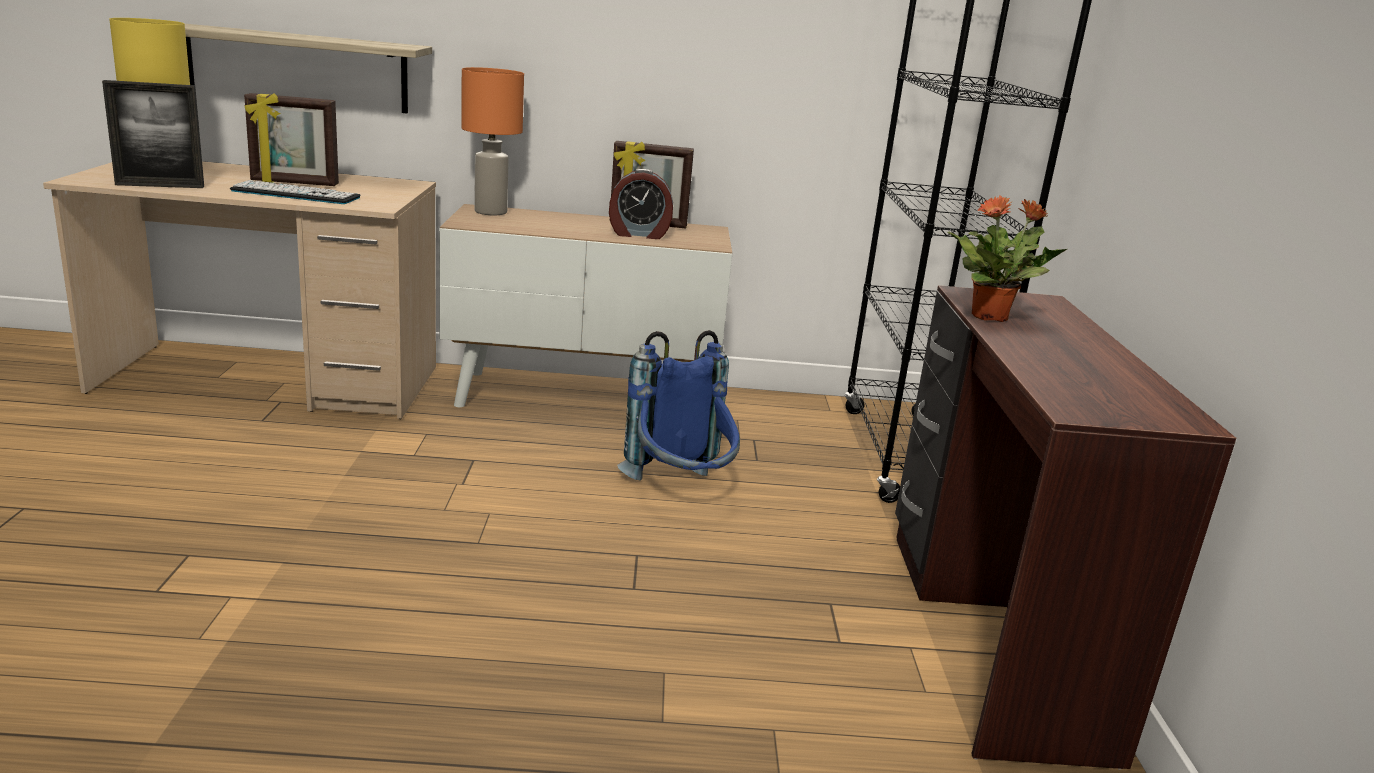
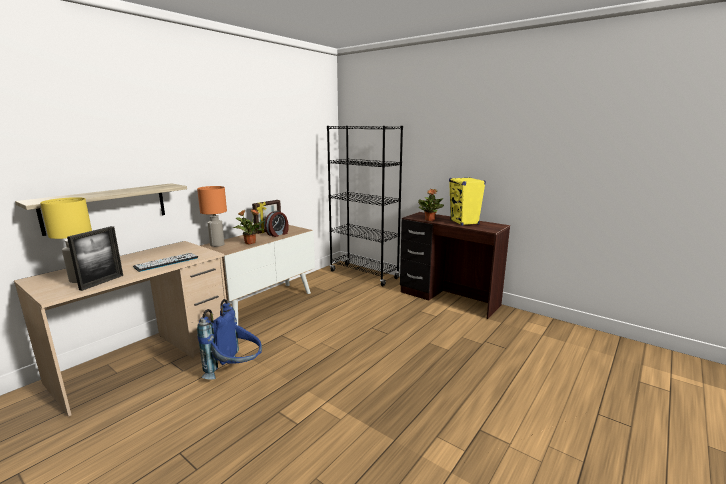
camera: 50 degrees left, 5 degrees down
(294, 183) = (145, 260): picture frame -> none
(542, 227) = (250, 243): none -> potted plant
(680, 492) = (345, 309): blue backpack -> blue backpack (236, 372)
(1075, 362) = (464, 222): none -> yellow speaker

